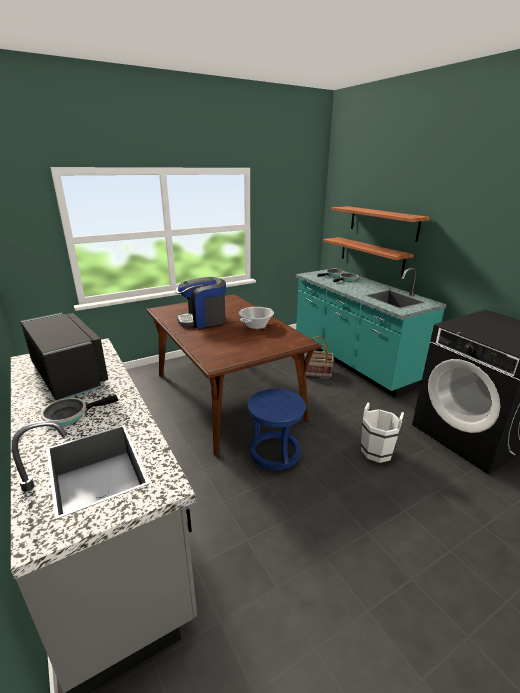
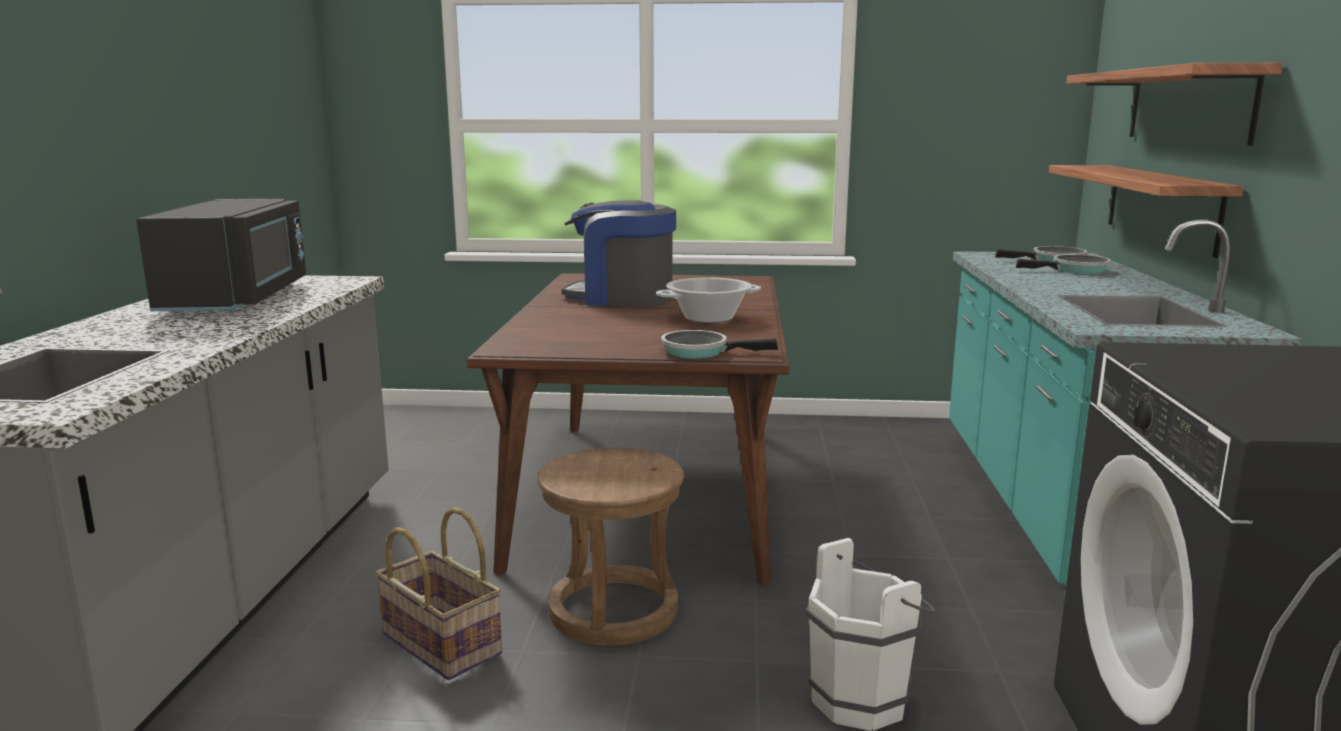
camera: 35 degrees right, 10 degrees down
(70, 415) = (141, 329): frying pan -> frying pan (700, 352)
(275, 452) = (613, 611): blue stool -> brown stool
(315, 372) = (915, 506): basket -> basket (439, 644)

